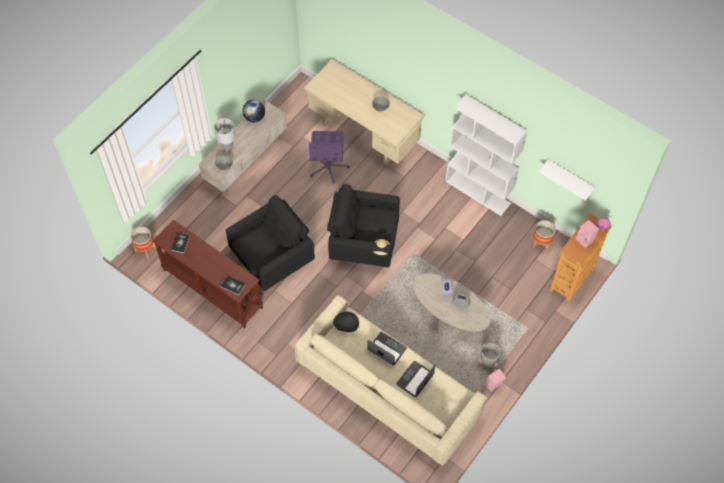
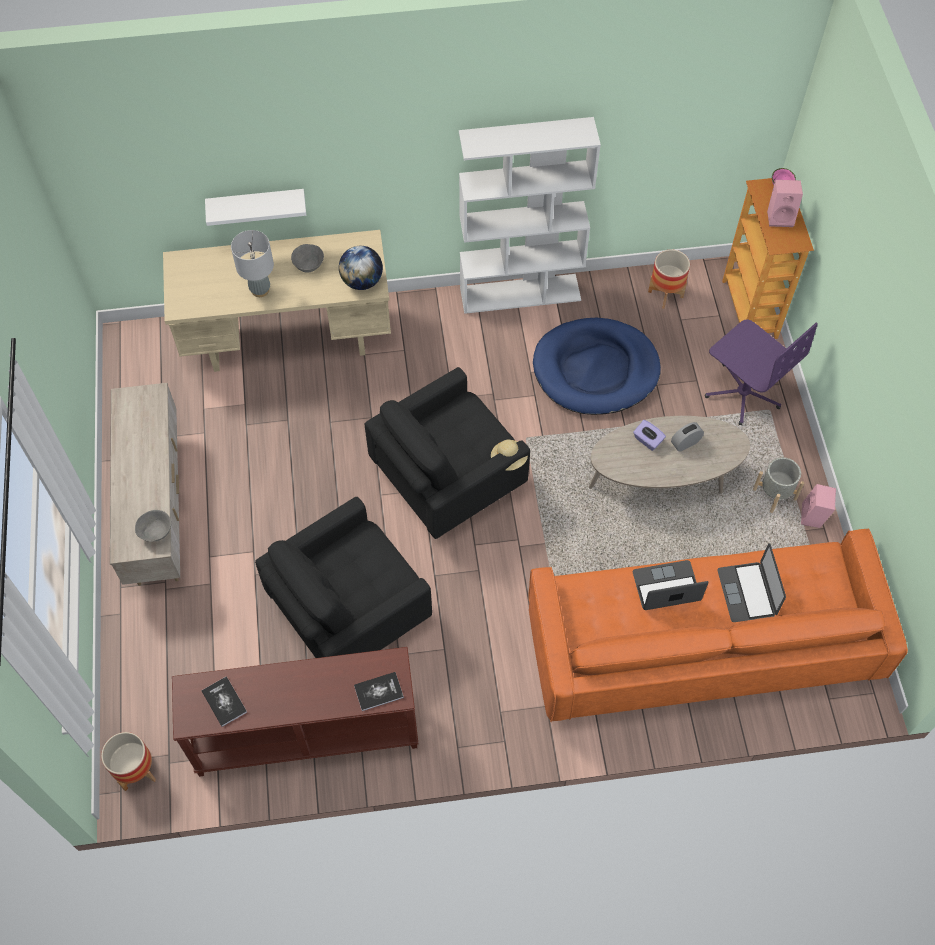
camera: 45 degrees left, 0 degrees up
(227, 148) = (131, 501): grey table lamp -> grey table lamp (260, 290)
(254, 117) = (126, 425): globe -> globe (362, 281)
(273, 258) = (348, 610): black armchair -> black armchair turned 135 degrees counterclockwise
(328, 166) = (286, 419): purple office chair -> purple office chair (743, 392)
(346, 324) = (575, 603): black hat -> none
(389, 389) = (701, 644): beige sofa -> orange sofa
(473, 249) = (595, 370): none -> blue dog bed
(570, 178) = (683, 152): white shelf -> white shelf (256, 205)

